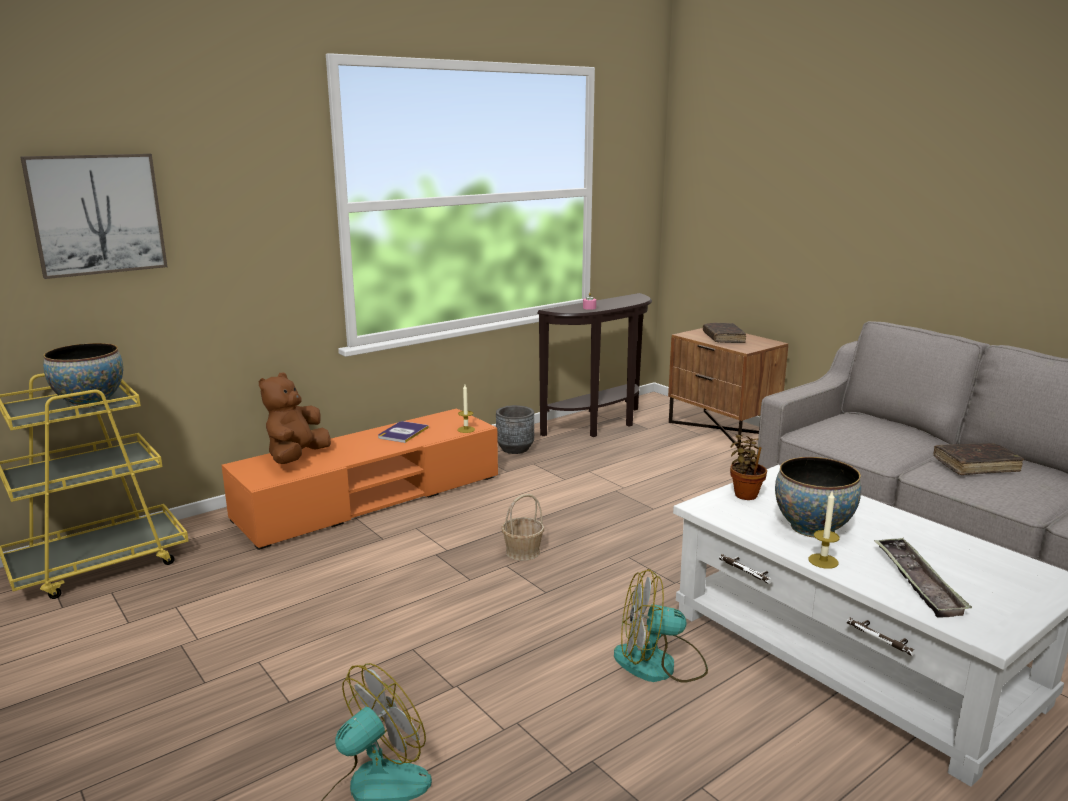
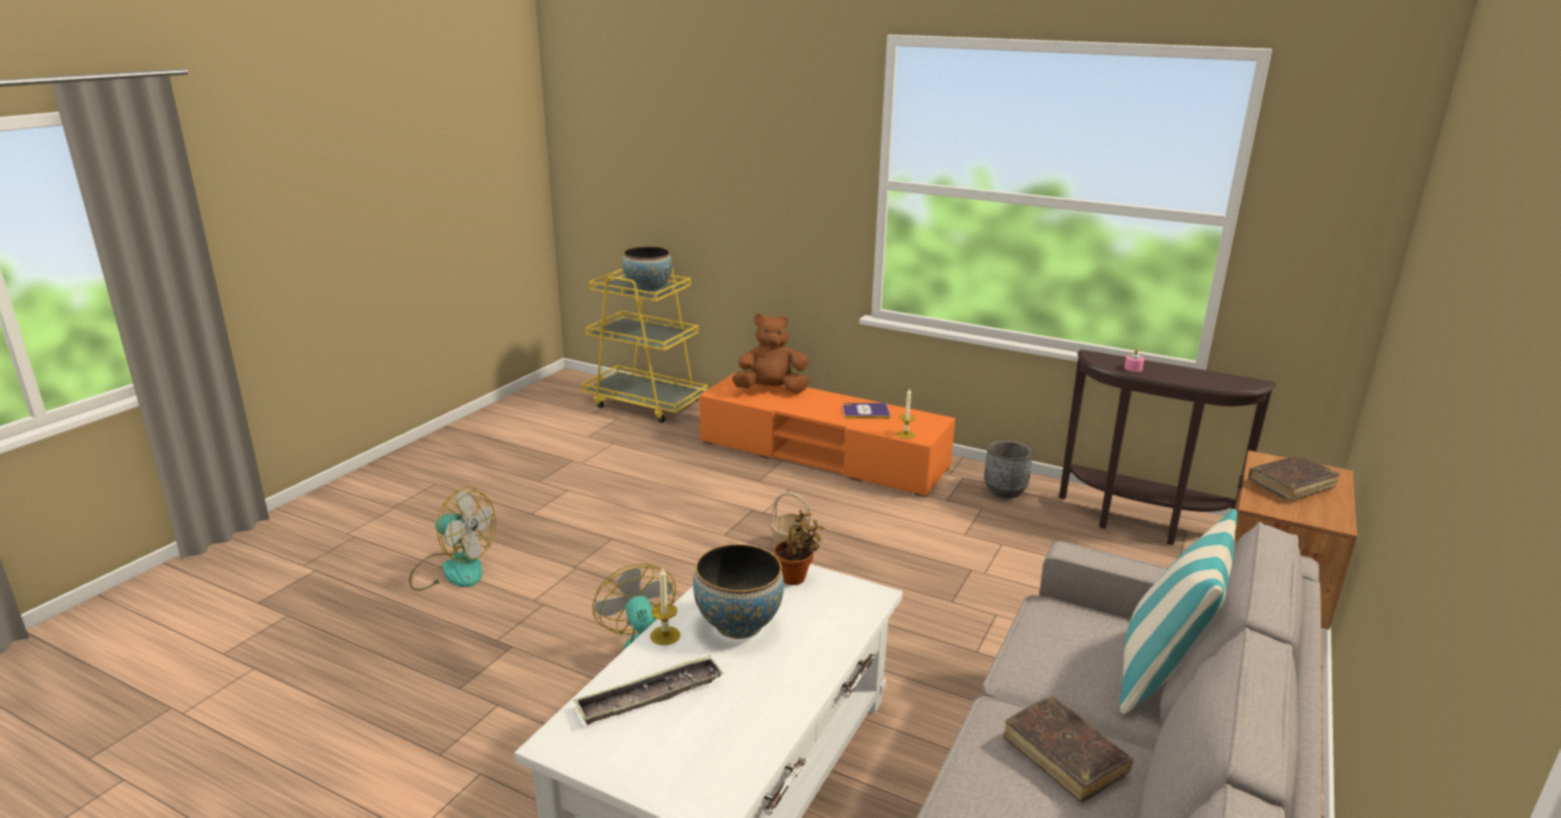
camera: 65 degrees right, 5 degrees up
(97, 214) = (697, 157): picture -> none
(889, 424) = (1162, 672): none -> pillow

